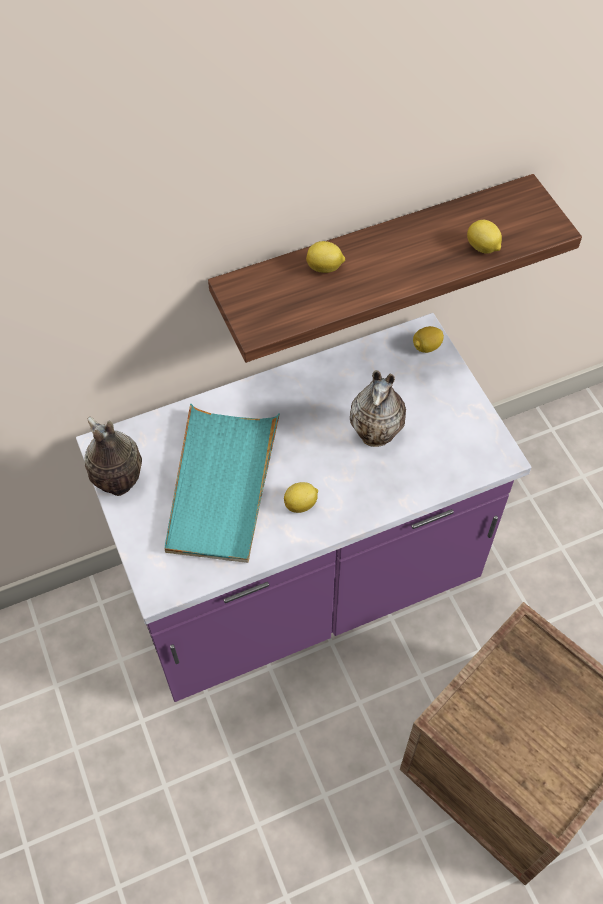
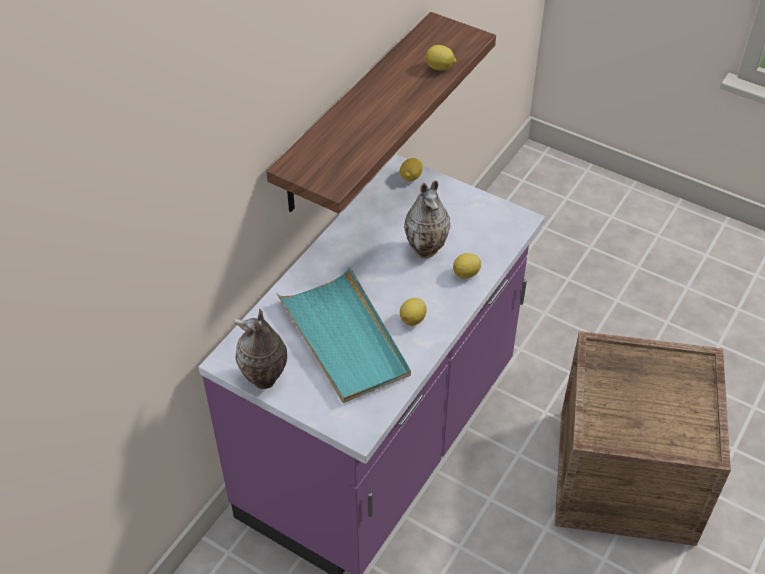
camera: 35 degrees left, 10 degrees down
(325, 268) = (345, 126): lemon -> lemon (467, 274)

